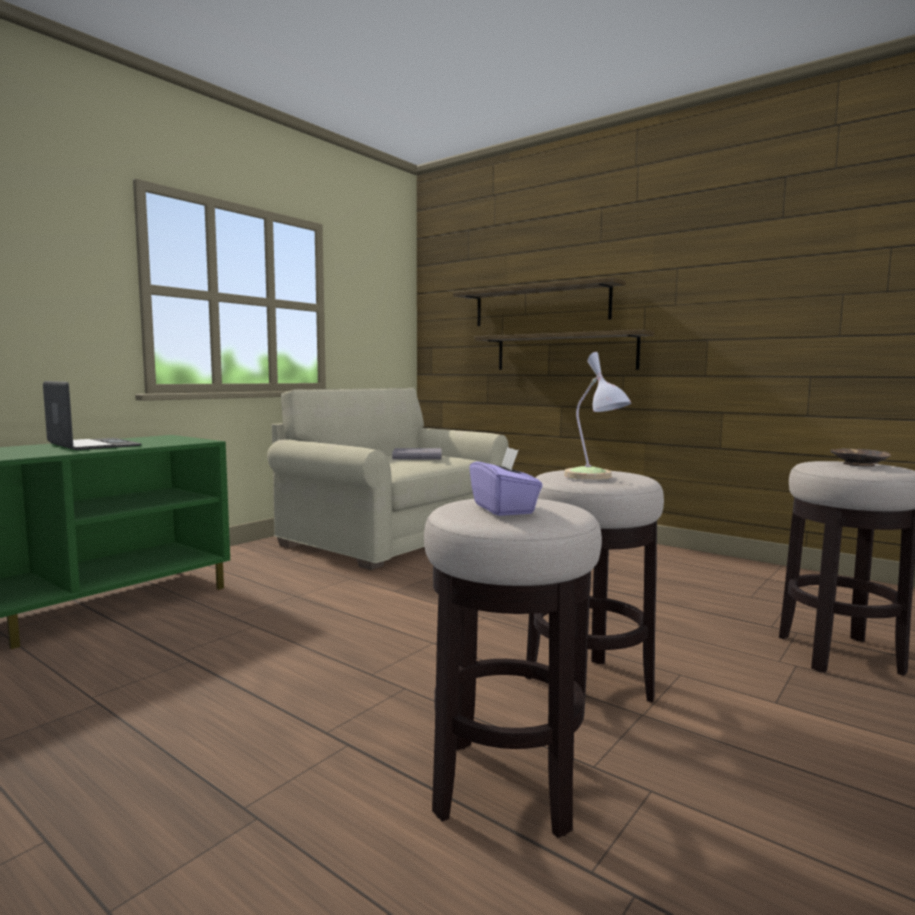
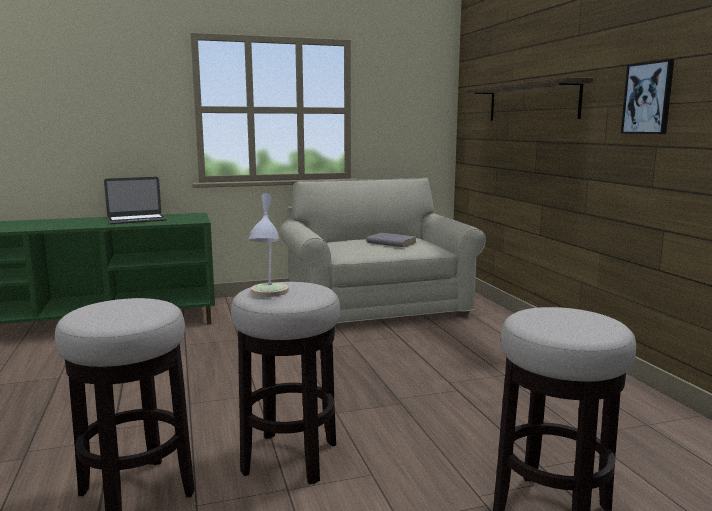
camera: 35 degrees right, 5 degrees up
(93, 445) = (137, 219): laptop -> laptop turned 75 degrees clockwise
(504, 509) = (105, 310): purple tissue box -> none
(564, 352) = (545, 150): shelf -> none
(696, 298) = (648, 98): none -> picture
(858, 464) = (566, 320): brown bowl -> none

